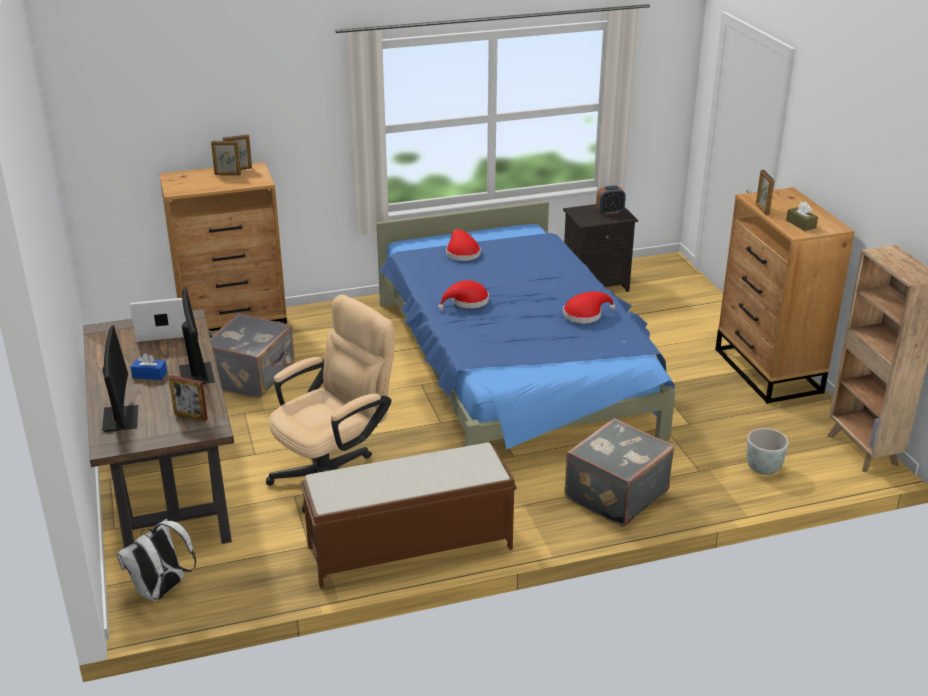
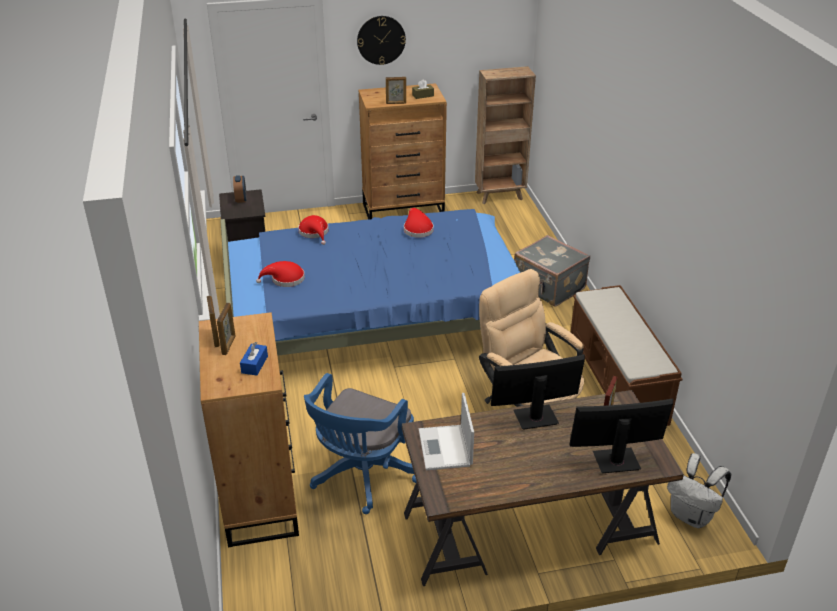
camera: 85 degrees left, 5 degrees up
(149, 375) = (536, 449): blue tissue box -> blue tissue box (254, 364)
(253, 377) = (361, 476): grey suitcase -> blue office chair
(467, 302) = (385, 280): red hat -> red hat (315, 233)
(763, 468) = (518, 230): grey planter -> none
(825, 136) = (381, 40): none -> wall clock

